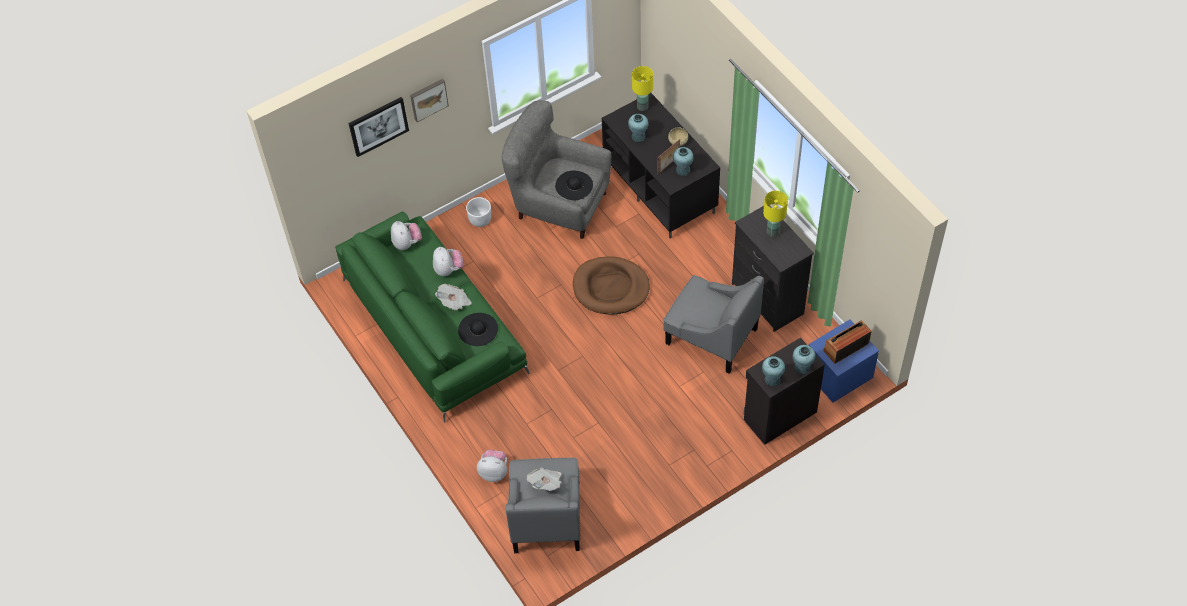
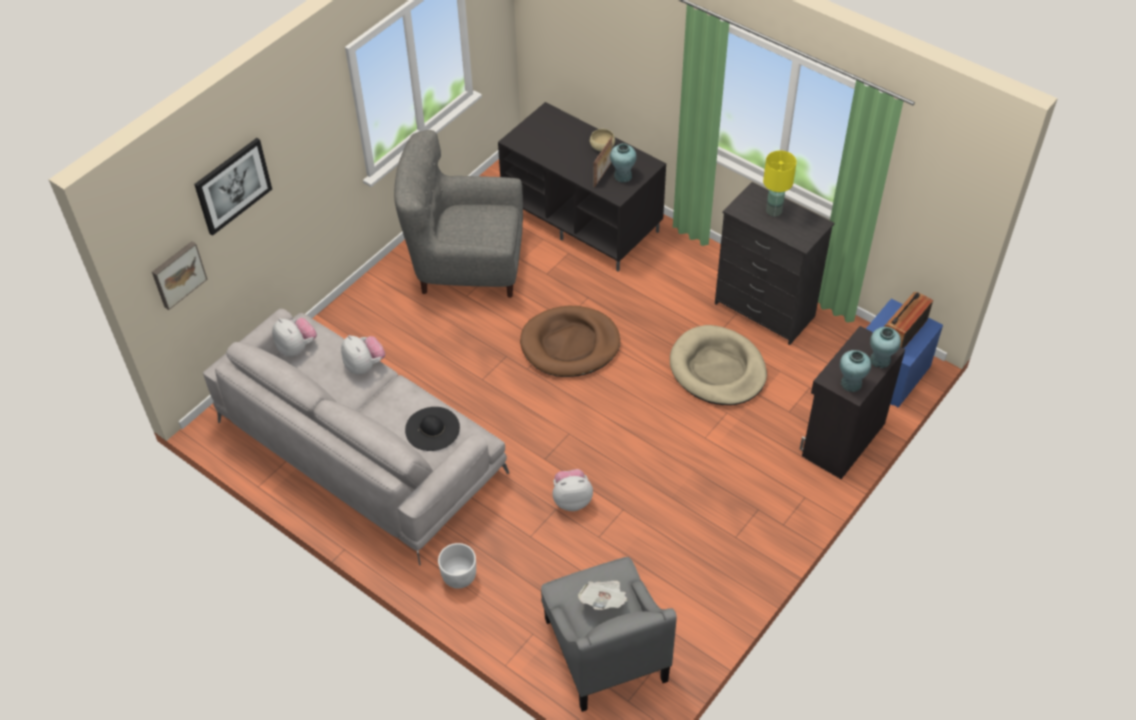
camera: 20 degrees left, 5 degrees down
(428, 99) = (290, 139): picture -> picture (178, 274)
(433, 326) = (360, 447): green sofa -> grey sofa
(454, 302) = (388, 403): newspaper -> none
(480, 219) = (373, 306): white planter -> white planter (459, 576)
(494, 472) = (511, 611): plush toy -> plush toy (572, 499)
(574, 185) = (488, 230): black hat -> none
(638, 137) = (552, 152): turquoise vase -> none
(642, 106) = (542, 119): yellow table lamp -> none
(711, 336) = (717, 369): grey armchair -> beige dog bed

